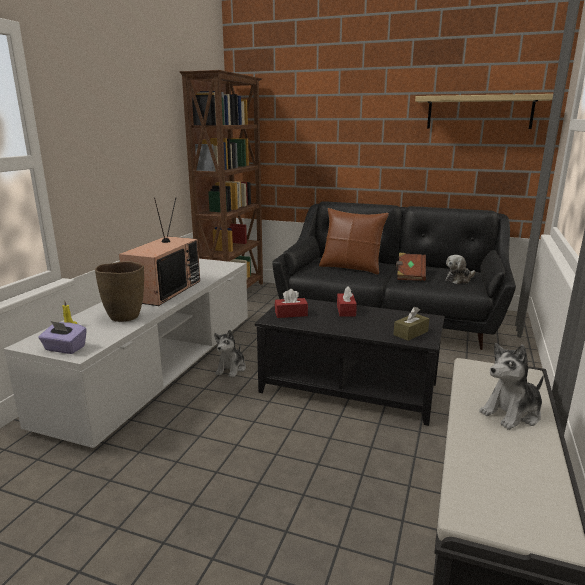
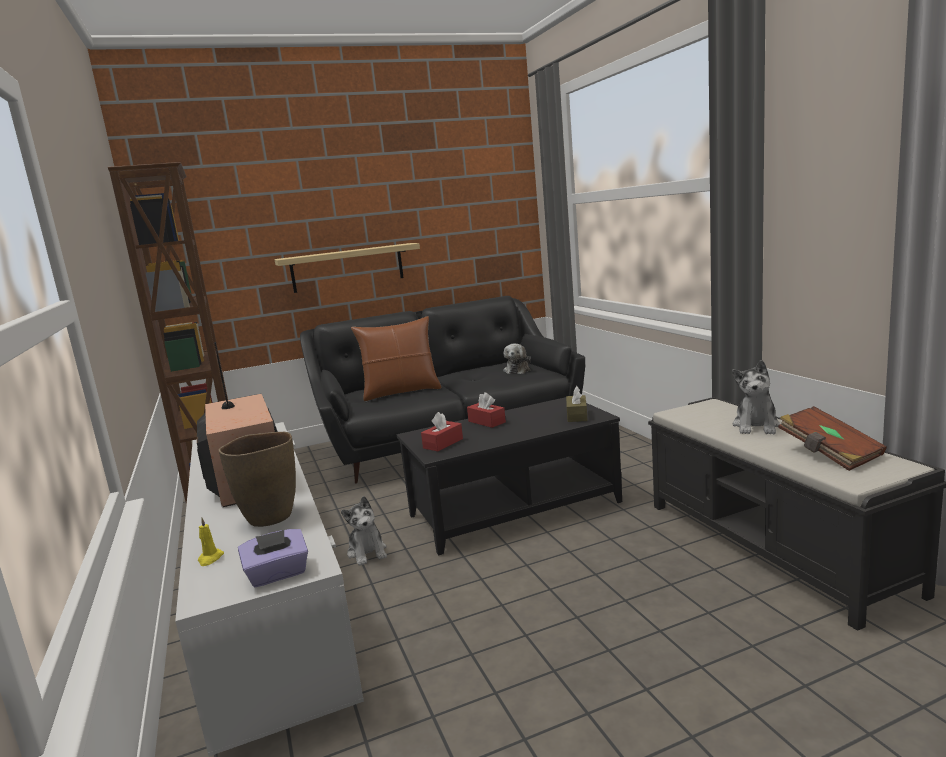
camera: 40 degrees left, 5 degrees down
(410, 275) = (472, 379): brown book -> brown book (829, 453)
(479, 112) = (464, 198): shelf -> shelf (347, 268)

